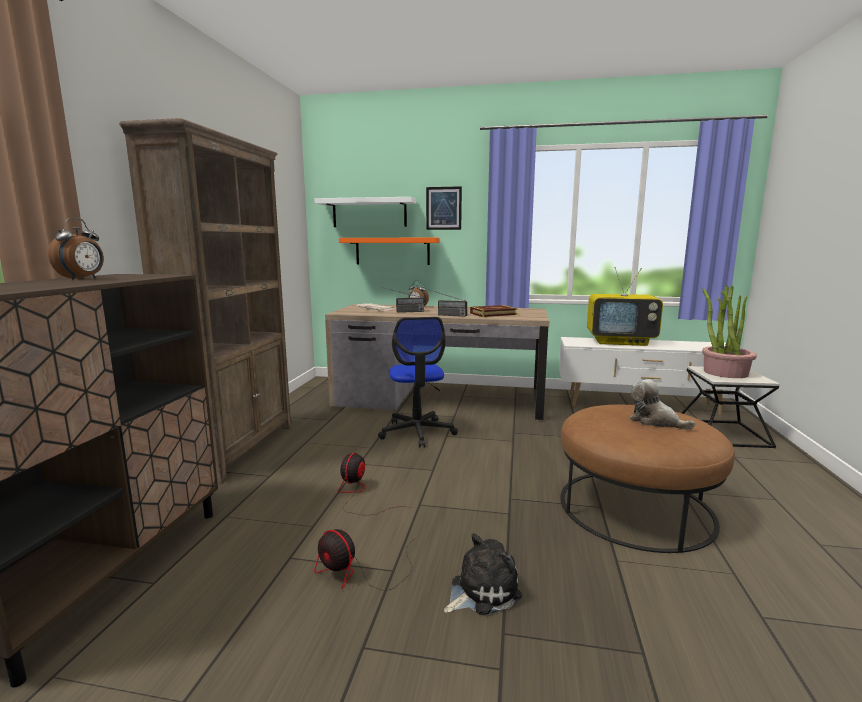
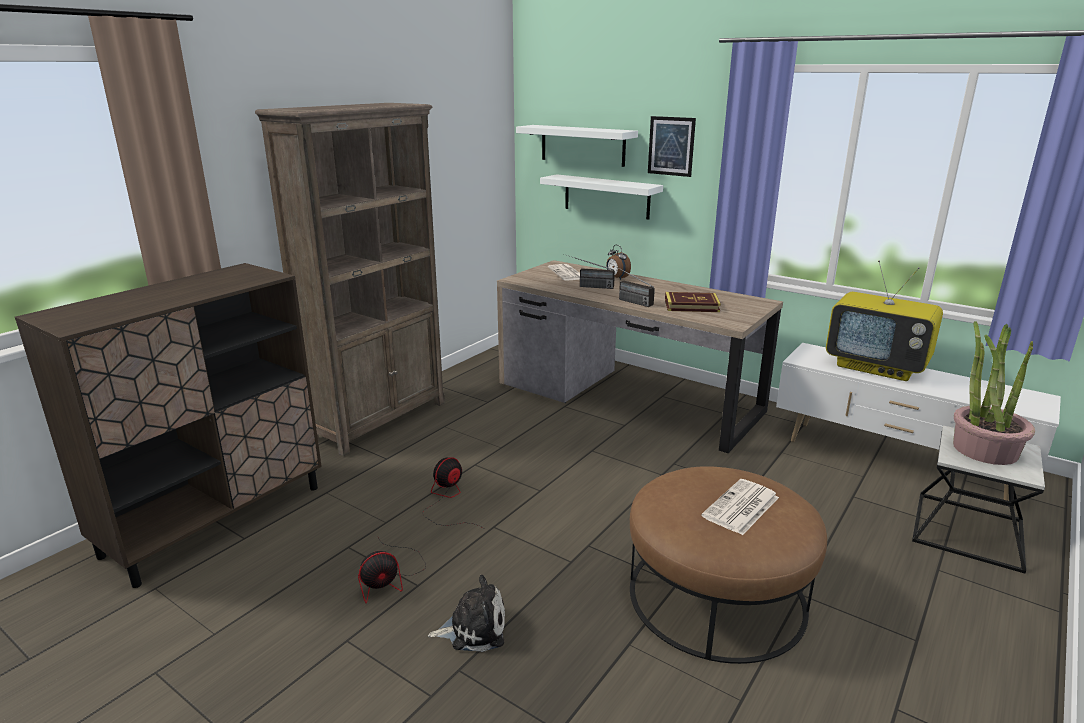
camera: 25 degrees right, 10 degrees up
(83, 279) = (200, 281): alarm clock -> none
(359, 573) = (390, 578): fan -> fan turned 90 degrees counterclockwise
(392, 251) = (606, 196): orange shelf -> white shelf
(417, 432) = (564, 438): office chair -> none
(655, 421) = (741, 508): plush toy -> newspaper

